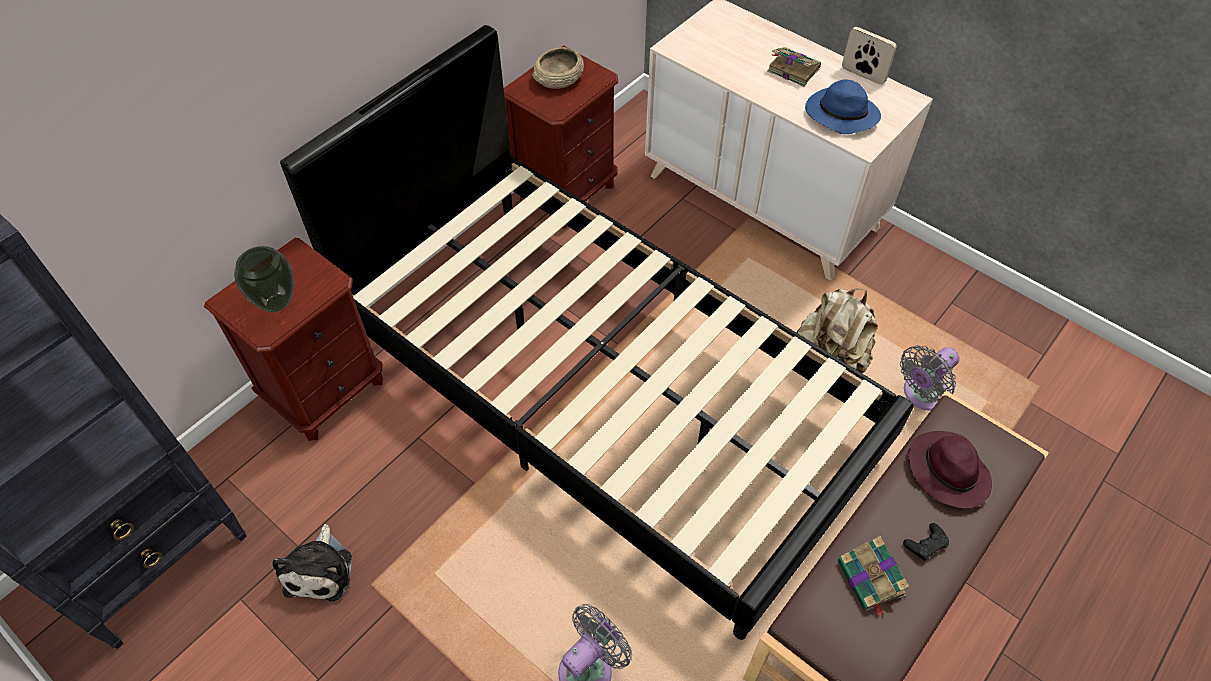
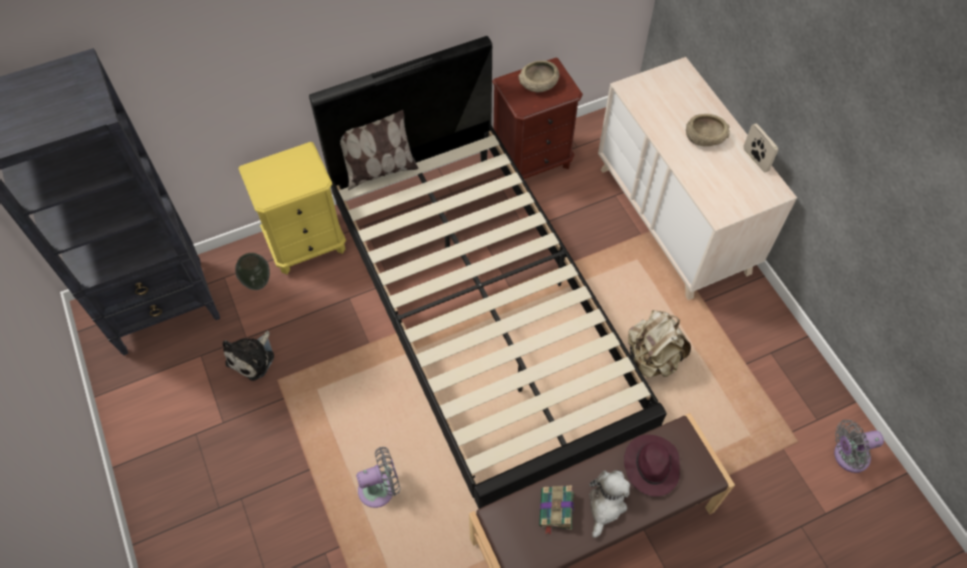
camera: 25 degrees right, 5 degrees up
(278, 303) = (280, 183): vase -> vase (258, 284)
(326, 391) = (307, 244): brown nightstand -> yellow nightstand
(395, 255) = (378, 171): none -> pillow
(792, 69) = (704, 136): book -> beige bowl
(840, 115) = (717, 185): blue hat -> none
(921, 395) = (704, 410): grey fan -> grey fan (847, 456)
(925, 544) = (606, 505): black game controller -> plush toy

